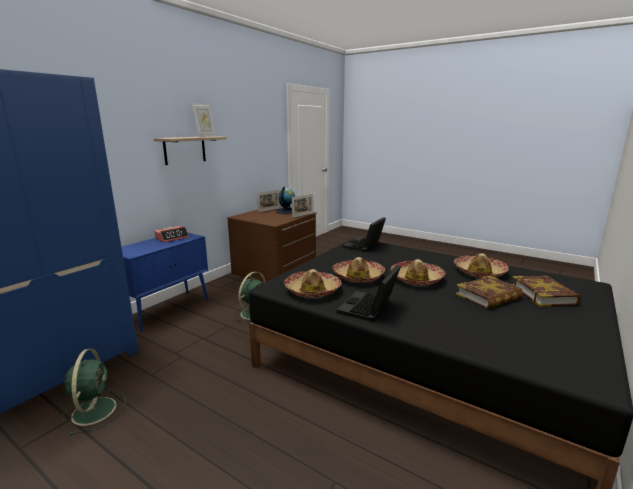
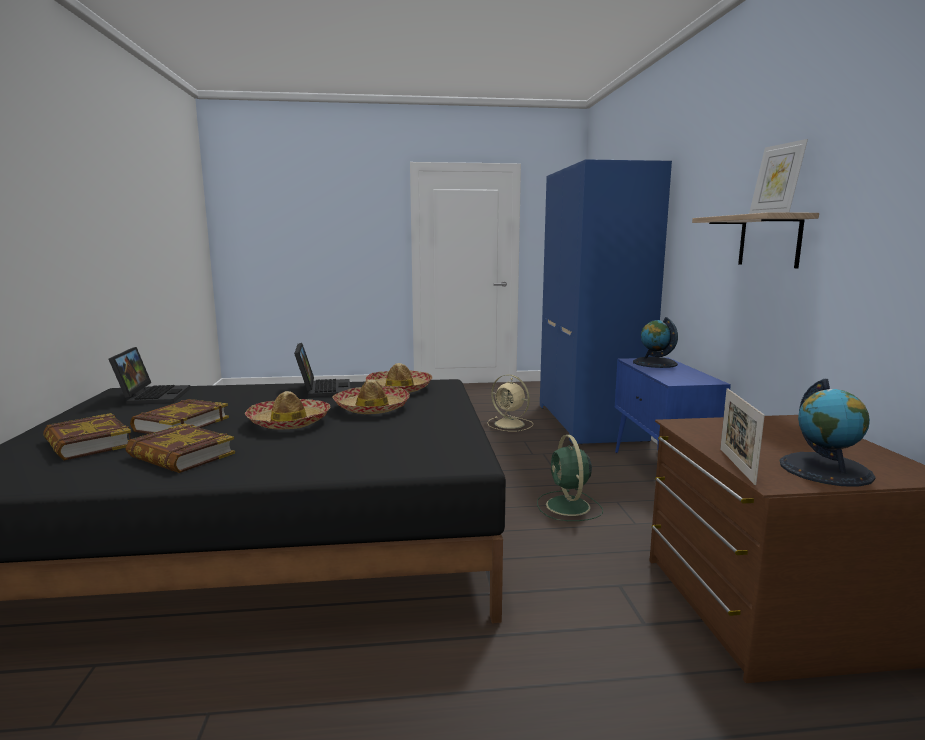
camera: 140 degrees right, 5 degrees down
(95, 409) = (510, 424): green fan -> beige fan
(137, 248) = (654, 363): none -> globe
(172, 238) = (685, 376): alarm clock -> none
(269, 210) = (869, 459): picture frame -> none
(364, 246) = (439, 454): laptop -> laptop (153, 396)
(479, 272) = (181, 455): hat -> book

